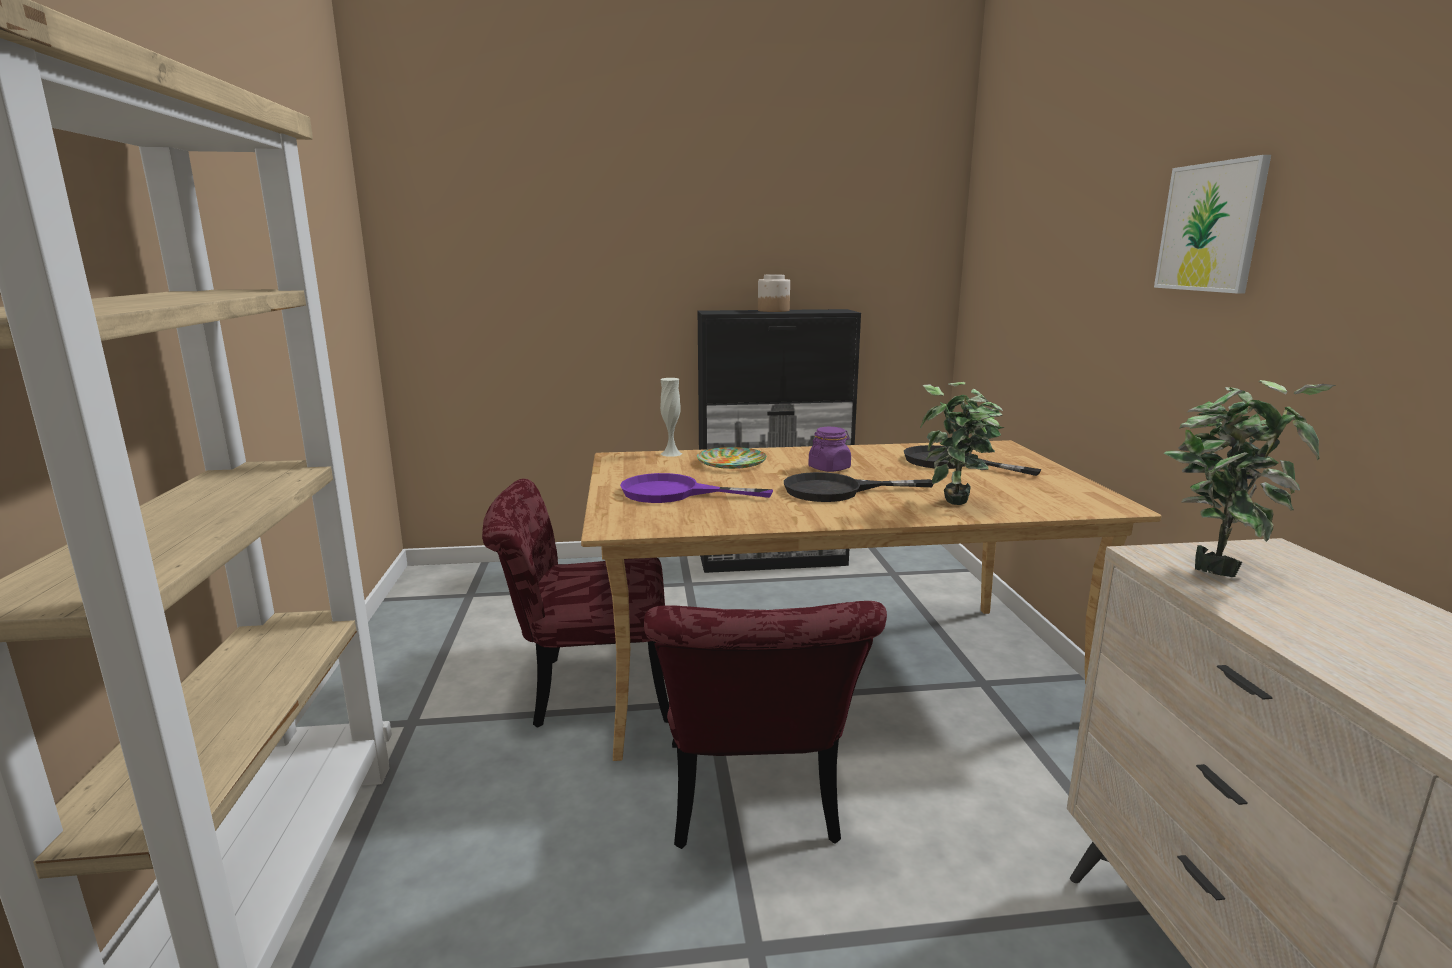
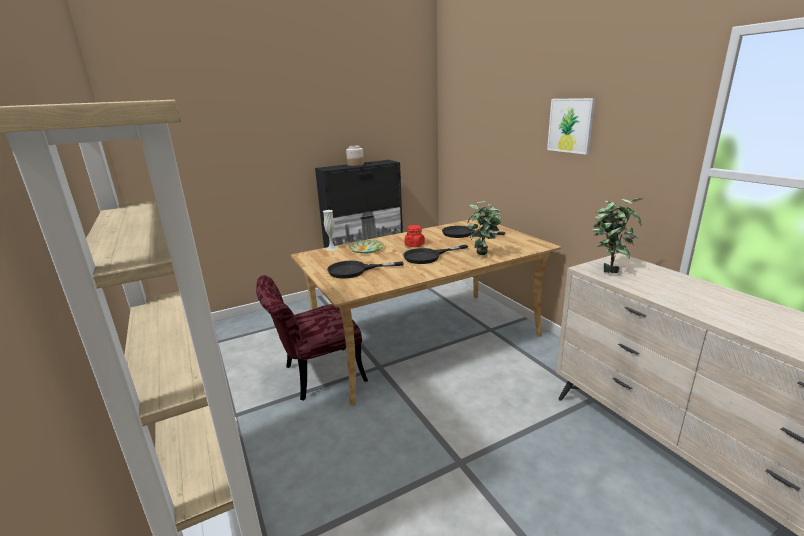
camera: 20 degrees left, 5 degrees up
(674, 493) = (355, 270): purple frying pan -> black frying pan
(753, 806) = (426, 407): red chair -> none
(829, 468) = (414, 245): purple jar -> red jar

